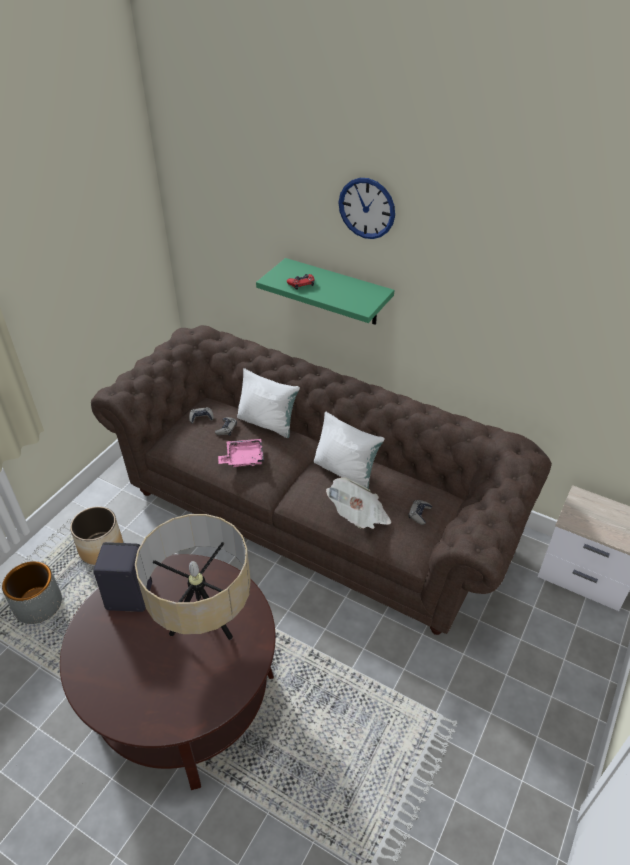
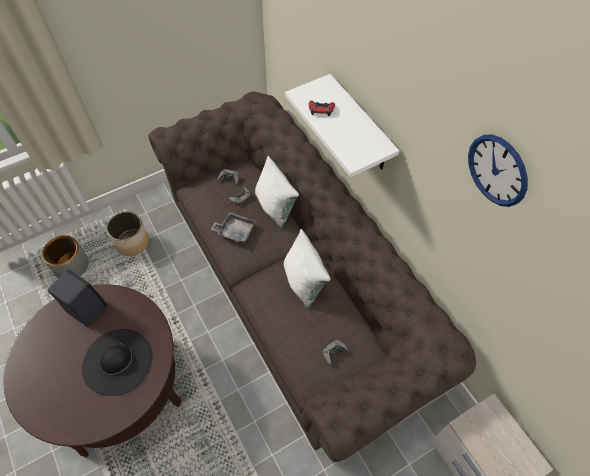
camera: 30 degrees right, 15 degrees up
(205, 626) = (117, 361): beige table lamp -> black hat
(243, 458) = (235, 231): pink tray -> grey tray
(337, 292) = (360, 125): green shelf -> white shelf
(358, 515) = (285, 328): newspaper -> none
(367, 208) = (390, 66): wall clock -> wall clock (497, 170)

